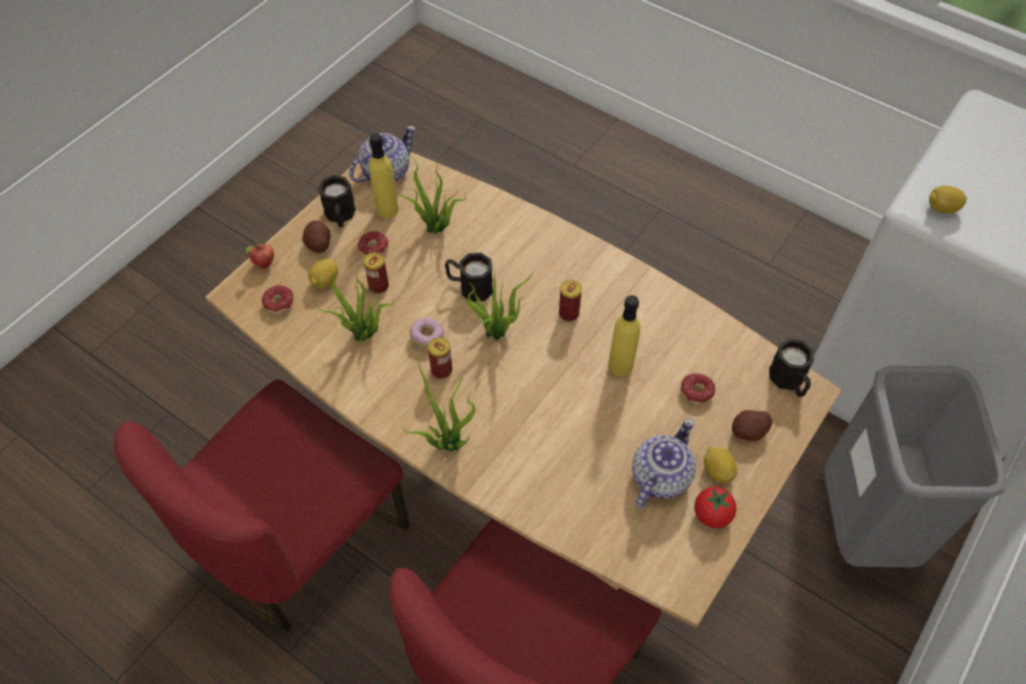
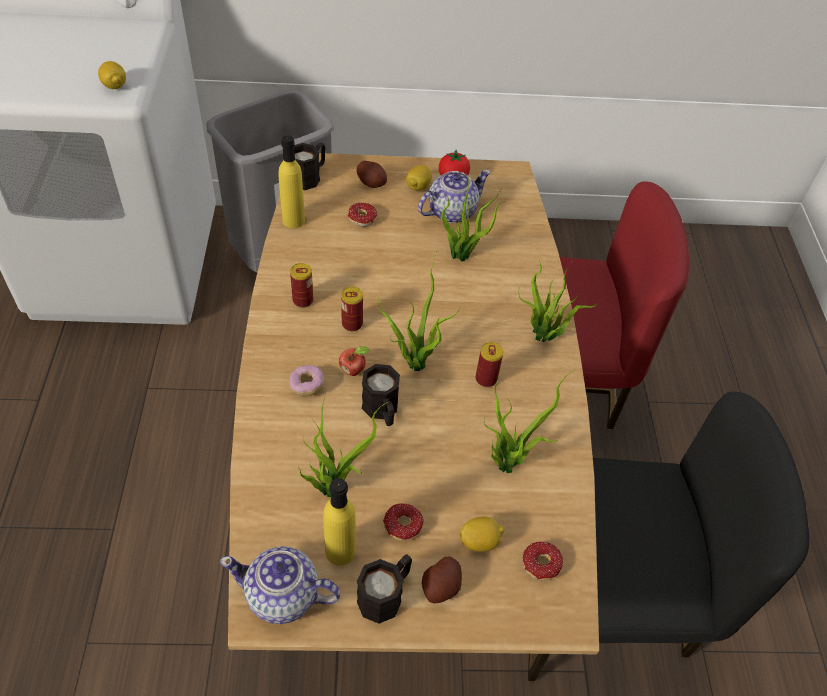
camera: 130 degrees left, 5 degrees down
(264, 264) = (511, 622): apple -> apple (354, 370)
(301, 540) = (602, 602): red chair -> black chair
(379, 286) = (444, 487): can -> can (303, 300)
(427, 337) = (464, 410): donut -> donut (307, 385)
(589, 446) = (463, 255): none -> potted plant
(620, 365) = (376, 269): yellow bottle -> yellow bottle (293, 220)
(659, 477) = (451, 211): teapot -> teapot turned 150 degrees clockwise

